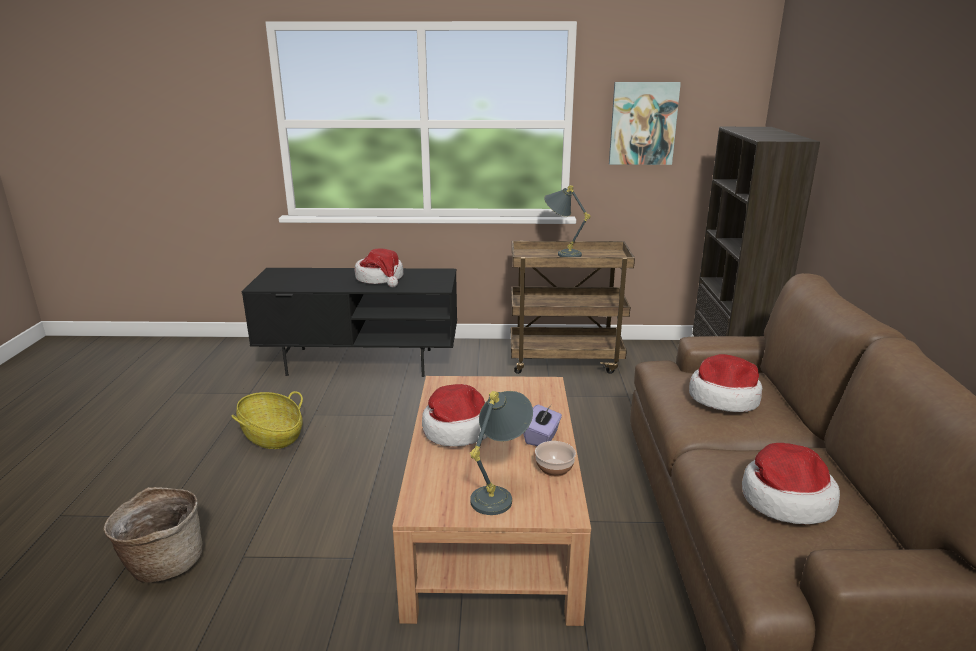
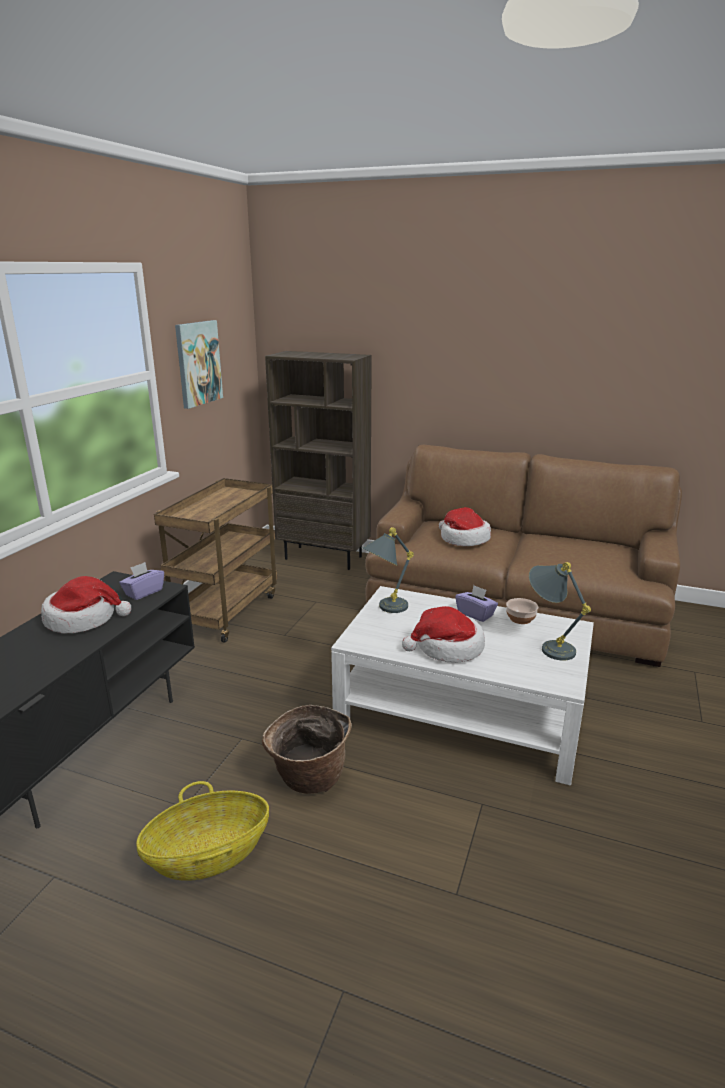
camera: 70 degrees left, 0 degrees up
(163, 562) = (445, 980): basket -> basket (308, 778)
(429, 283) = (143, 592): none -> purple tissue box
(493, 524) = (462, 711): brown coffee table -> white coffee table
(561, 253) = (203, 507): grey table lamp -> grey table lamp (384, 609)
(784, 499) = (584, 556): hat -> none

